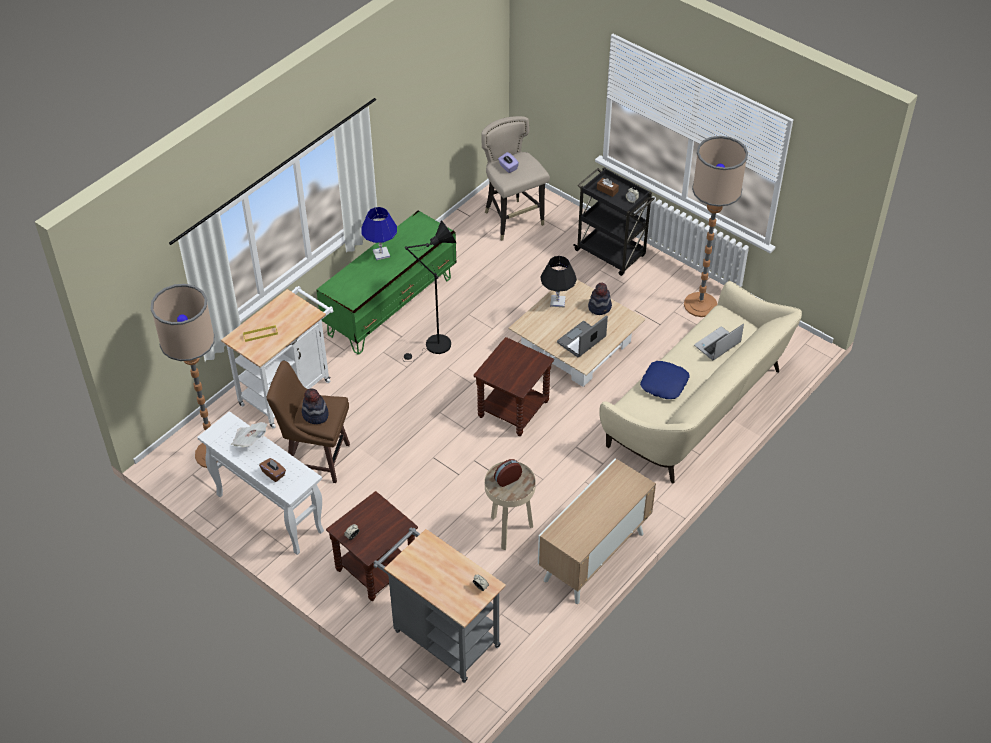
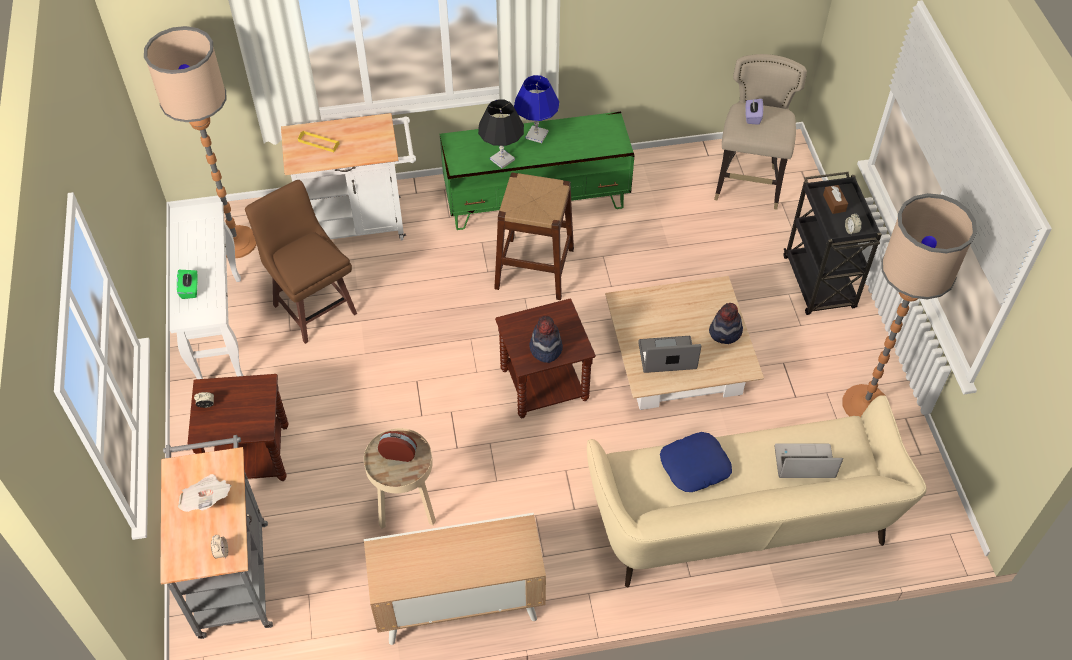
camera: 40 degrees right, 5 degrees up
(250, 440) = (207, 242): newspaper -> newspaper (207, 499)
(274, 474) = (190, 289): brown tissue box -> green tissue box
(315, 415) = (299, 257): hat -> hat (545, 348)
(434, 347) = (534, 268): black floor lamp -> brown stool
(557, 302) = (685, 297): black table lamp -> black table lamp (502, 159)

